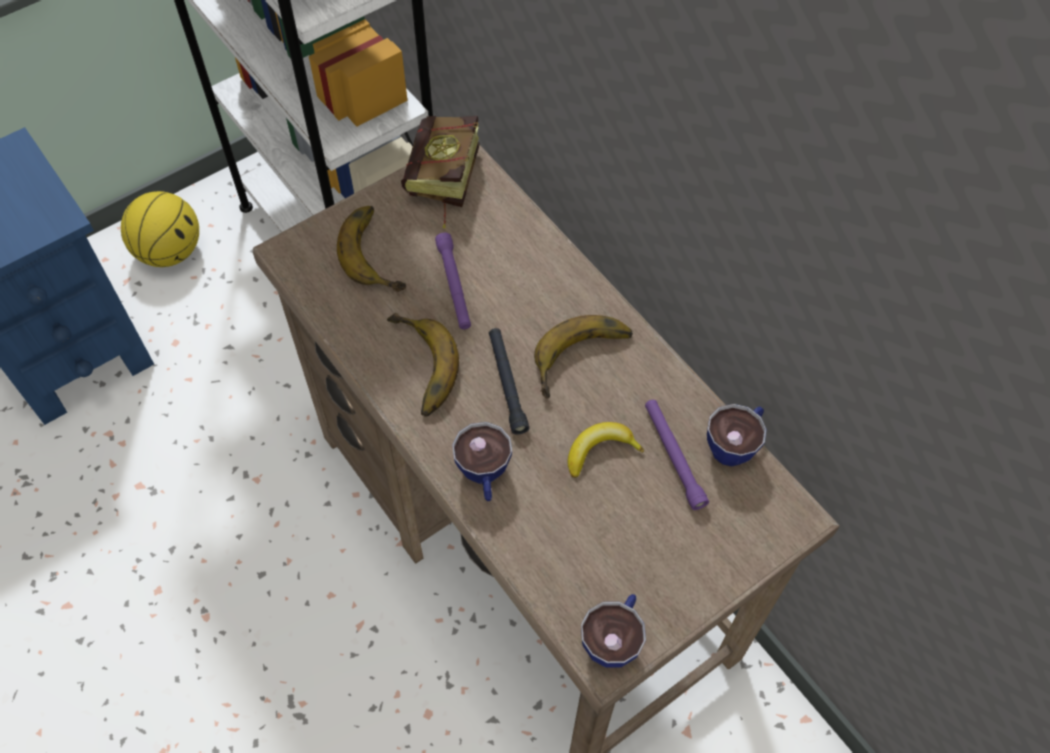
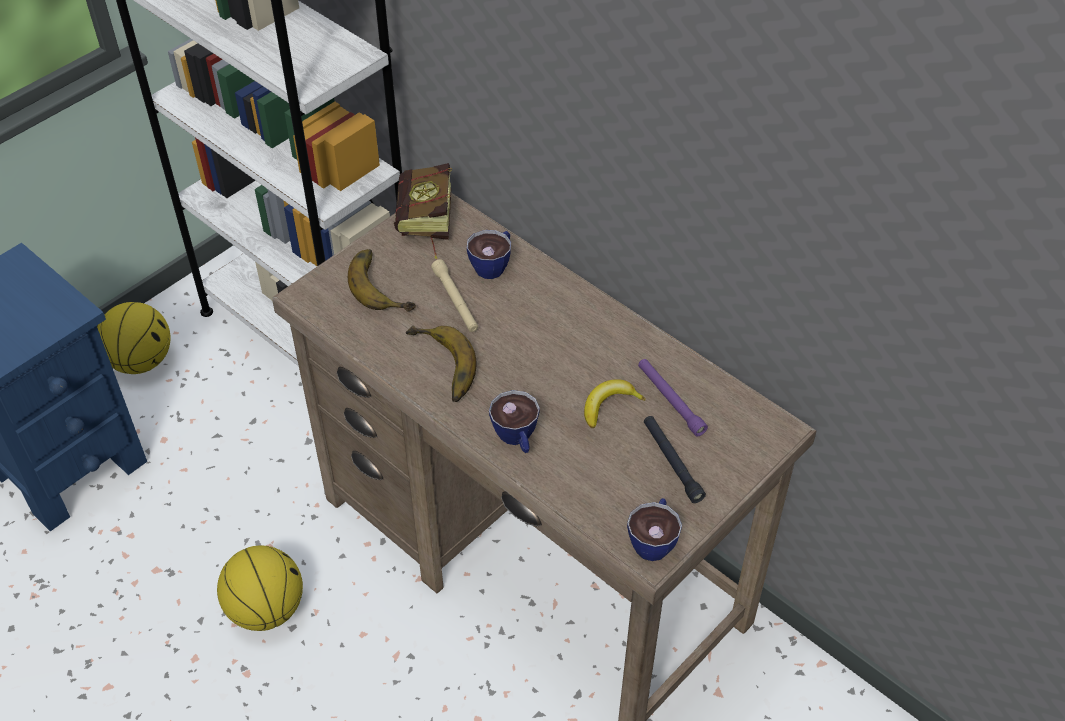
camera: 10 degrees left, 10 degrees down
(239, 548) = (266, 608): none -> basketball
(454, 286) = (455, 301): purple flashlight -> beige flashlight
(507, 383) = (519, 367): black flashlight -> black flashlight (672, 462)
(585, 361) = (580, 341): banana -> none
(735, 444) = (718, 383): cup -> cup (493, 265)

